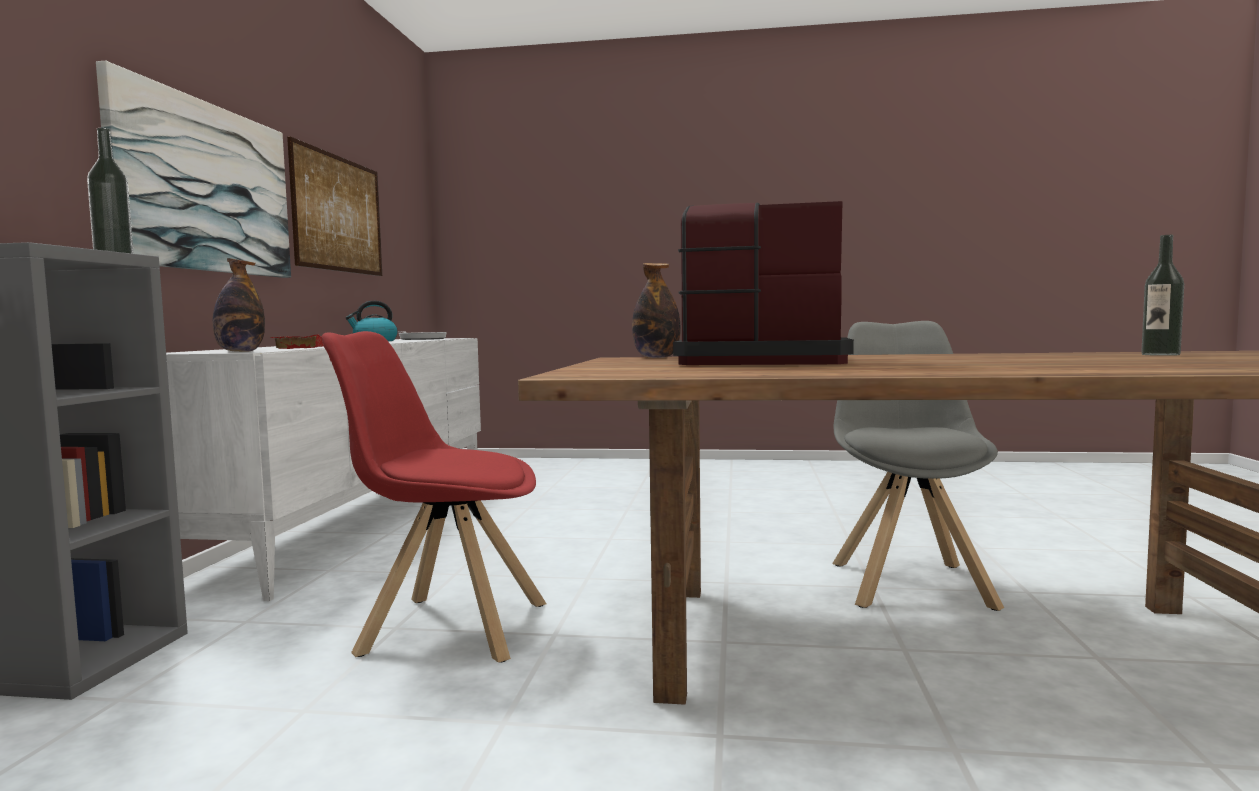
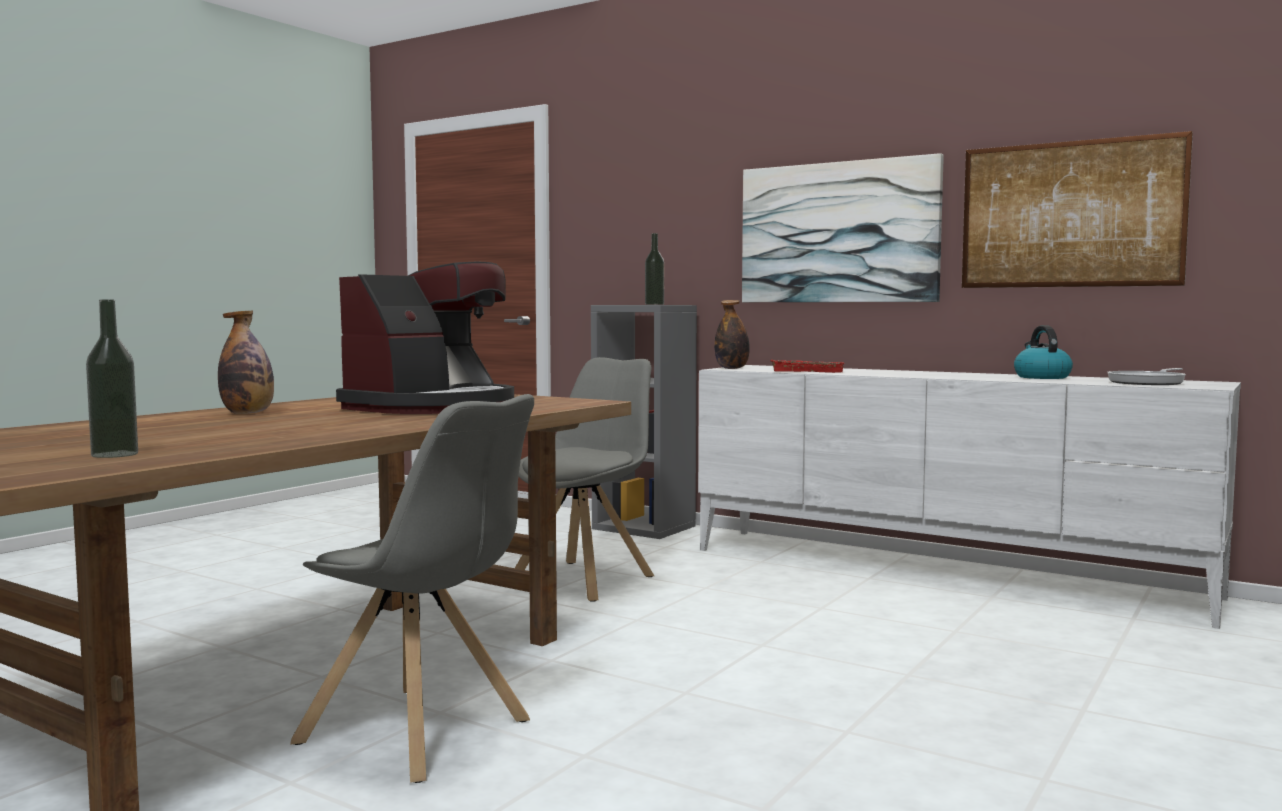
camera: 115 degrees right, 0 degrees up
(446, 627) = (585, 578): red chair -> grey chair
(656, 357) = (569, 404): bottle -> bottle (248, 413)

